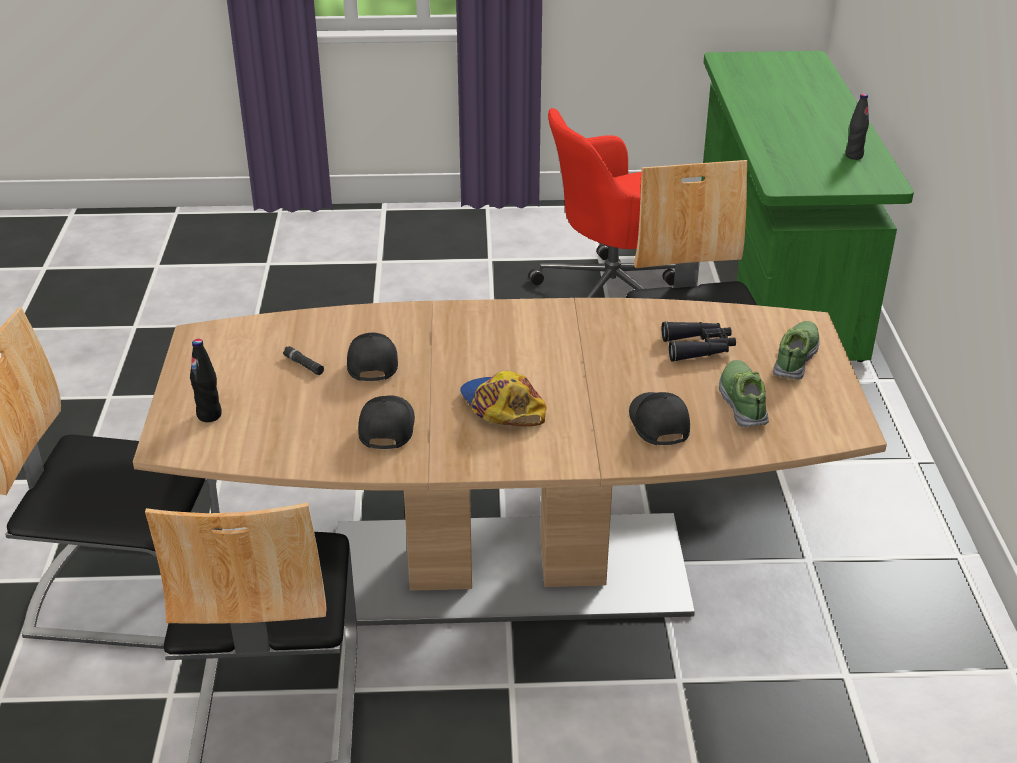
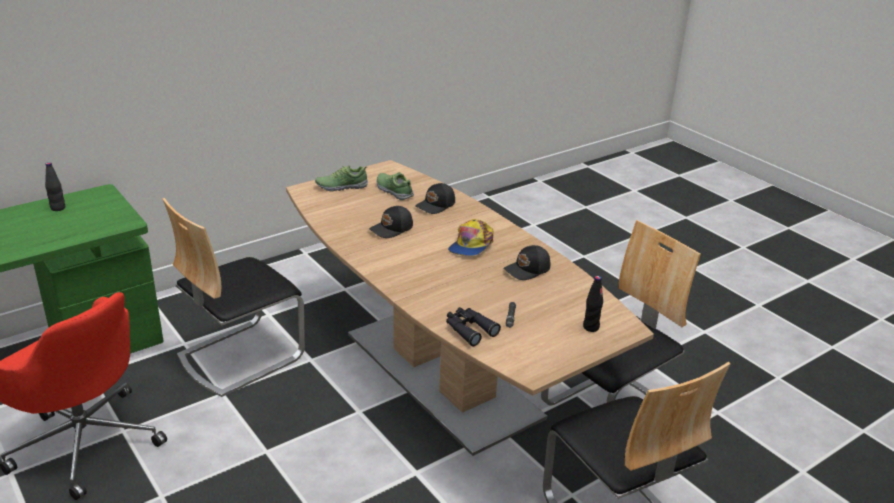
camera: 125 degrees left, 5 degrees down
(371, 363) = (481, 296): black cap -> black cap (392, 229)
(699, 348) = (358, 210): black binoculars -> black binoculars (469, 330)
(743, 402) = (394, 191): shoe -> shoe turned 90 degrees clockwise

